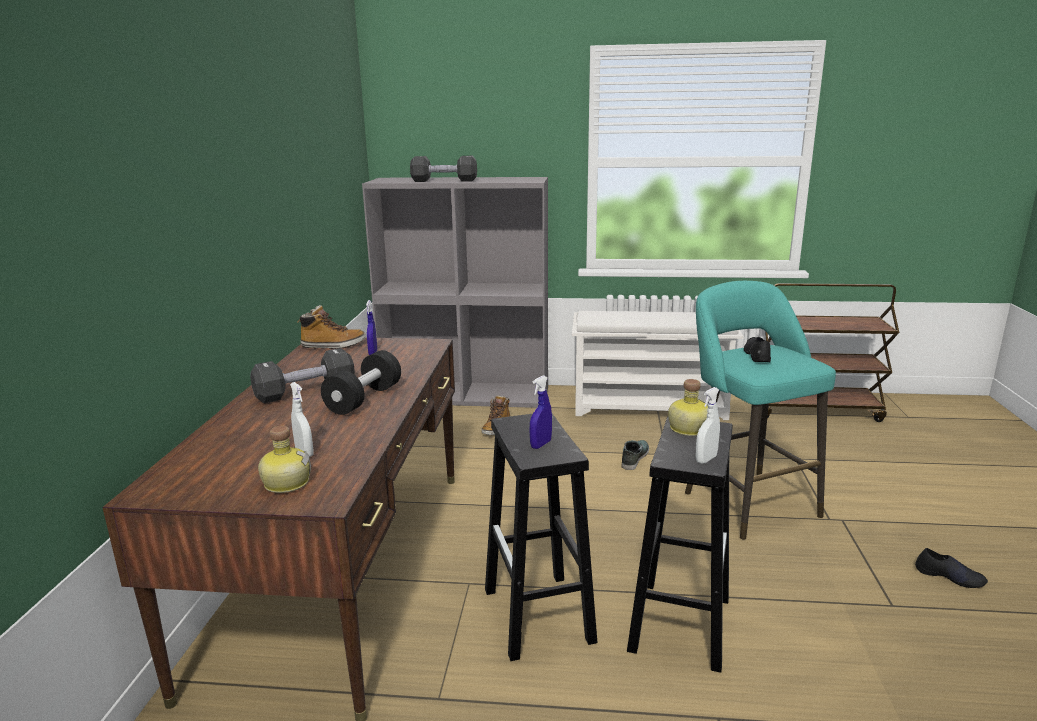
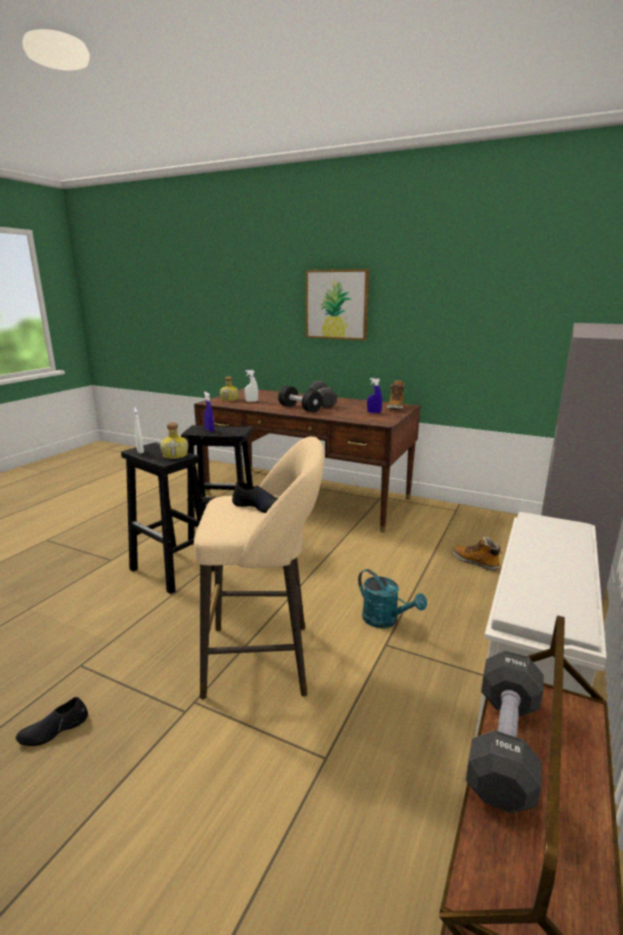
camera: 110 degrees right, 0 degrees up
(202, 210) = (337, 304): none -> picture
(444, 181) = (591, 328): black dumbbell -> black dumbbell (504, 745)
(634, 458) = (385, 620): shoe -> turquoise watering can
(746, 500) = (265, 659): turquoise stool -> beige stool

